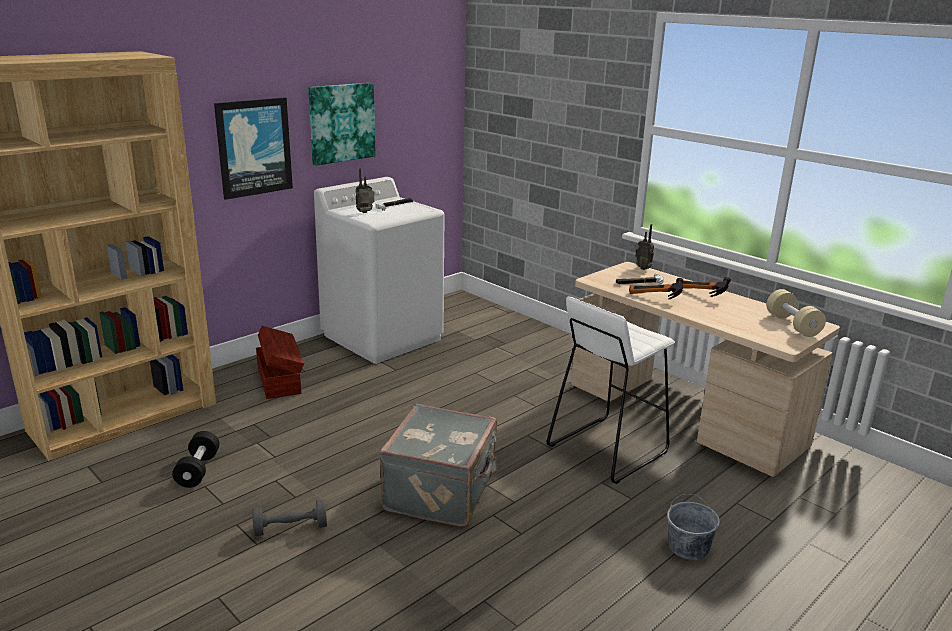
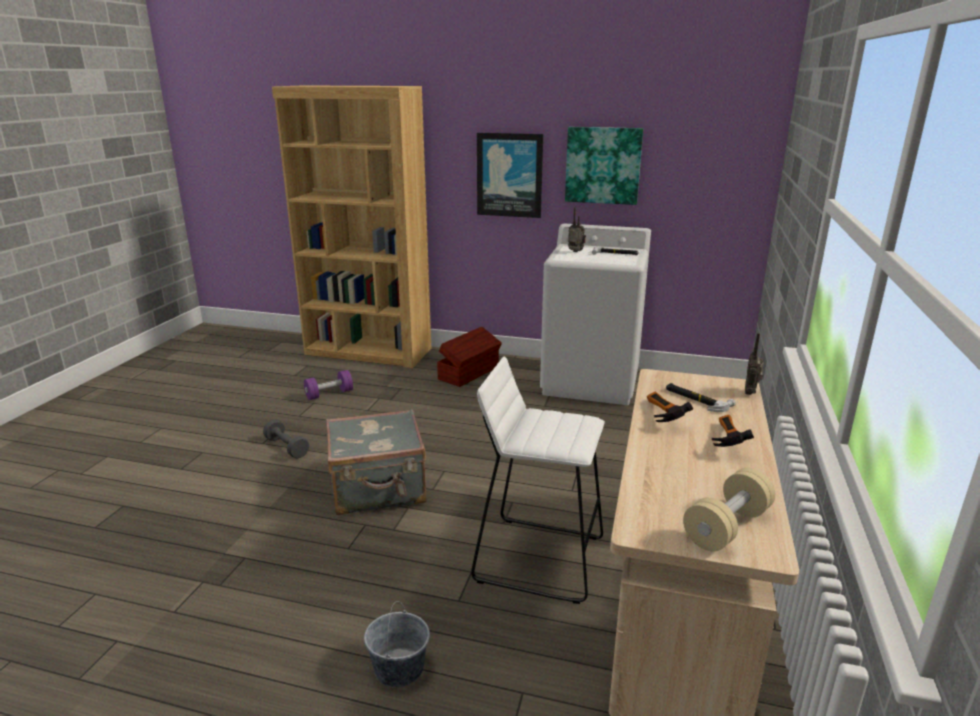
camera: 60 degrees right, 0 degrees up
(198, 470) = (329, 394): black dumbbell -> purple dumbbell

